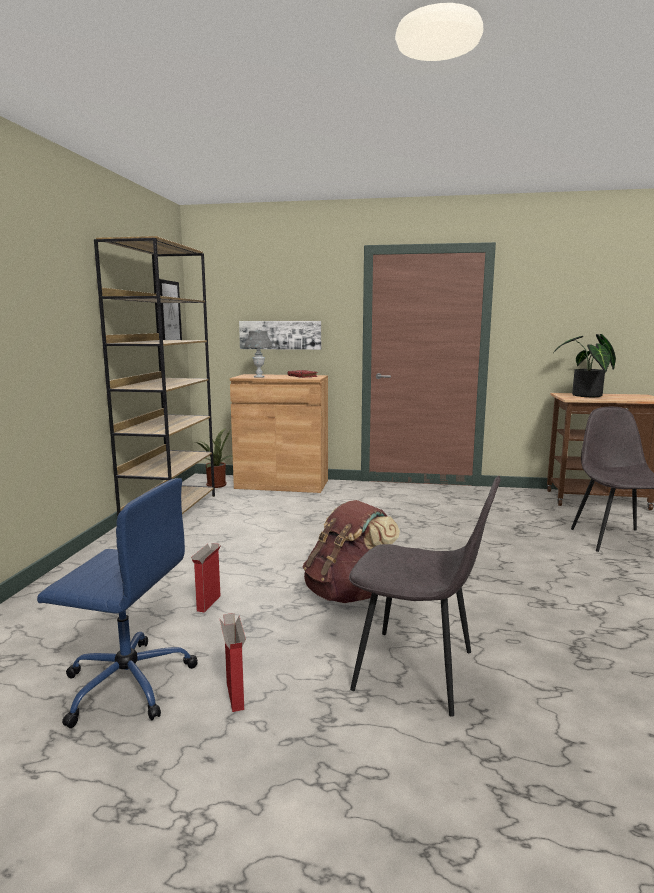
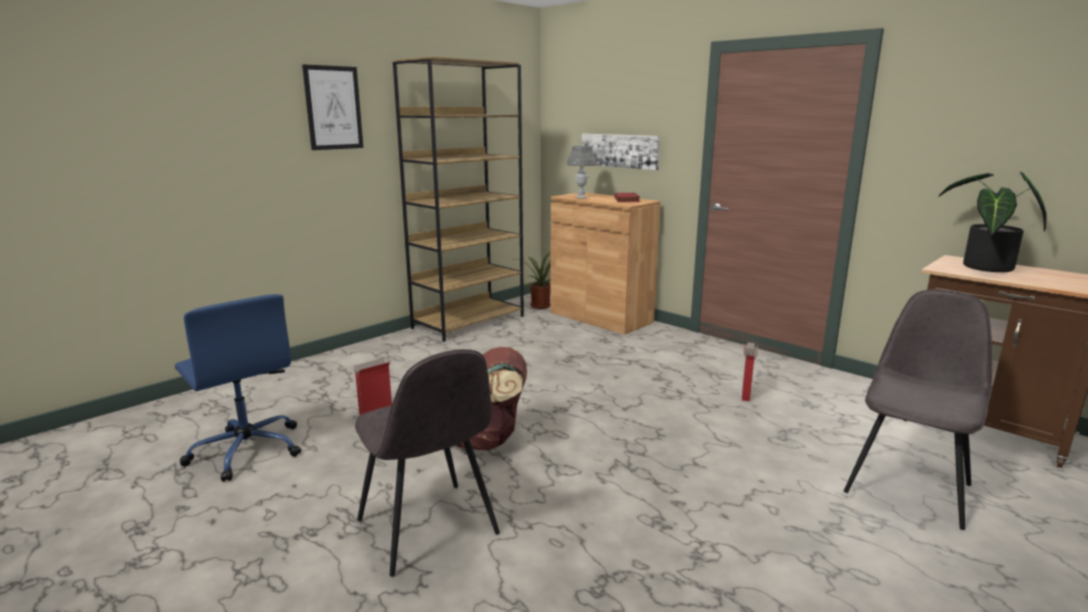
camera: 35 degrees right, 5 degrees up
(170, 312) = (511, 124): picture -> picture (333, 108)
(234, 695) = (287, 487): cardboard box -> cardboard box (745, 394)

